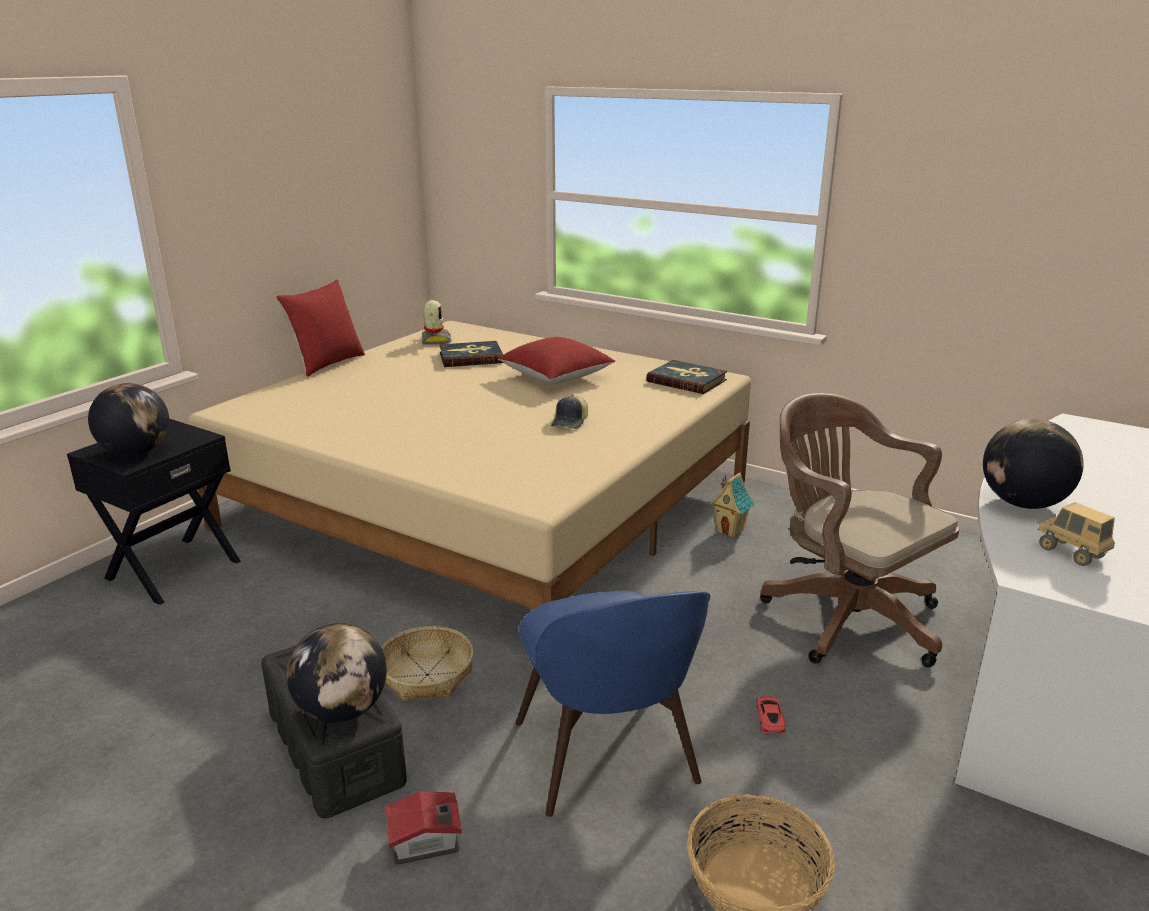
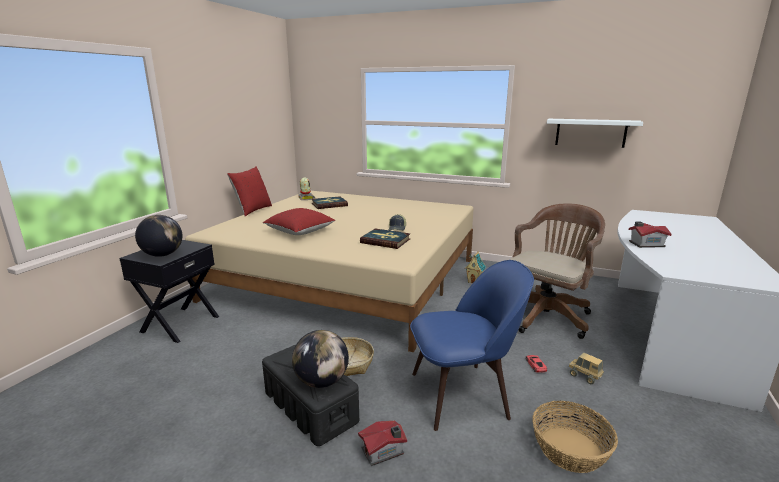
camera: 10 degrees left, 5 degrees down
(556, 377) = (378, 210): red pillow -> red pillow (300, 232)
(607, 757) = (463, 394): blue chair -> blue chair turned 75 degrees counterclockwise
(687, 380) = (444, 209): book -> book (385, 241)
(844, 615) = (547, 314): brown office chair -> brown office chair turned 90 degrees clockwise
(991, 244) = (590, 133): none -> white shelf
(1022, 503) = (645, 244): globe -> toy house
(1071, 553) = (684, 261): toy truck -> toy truck (584, 377)

